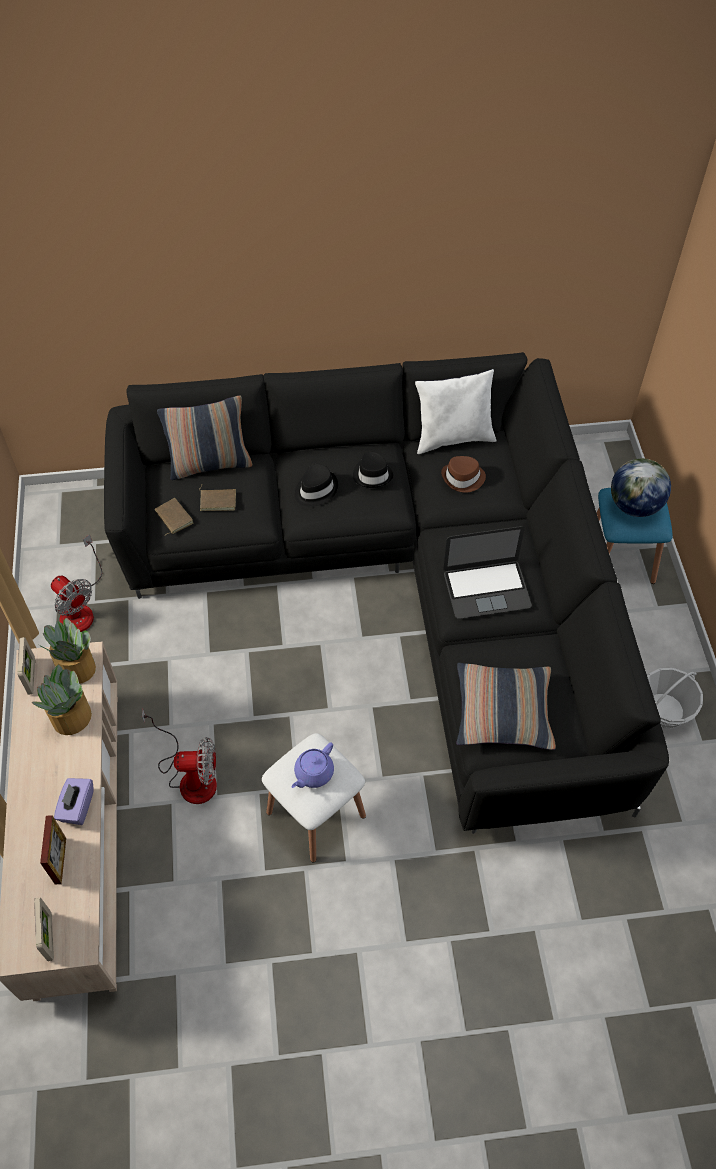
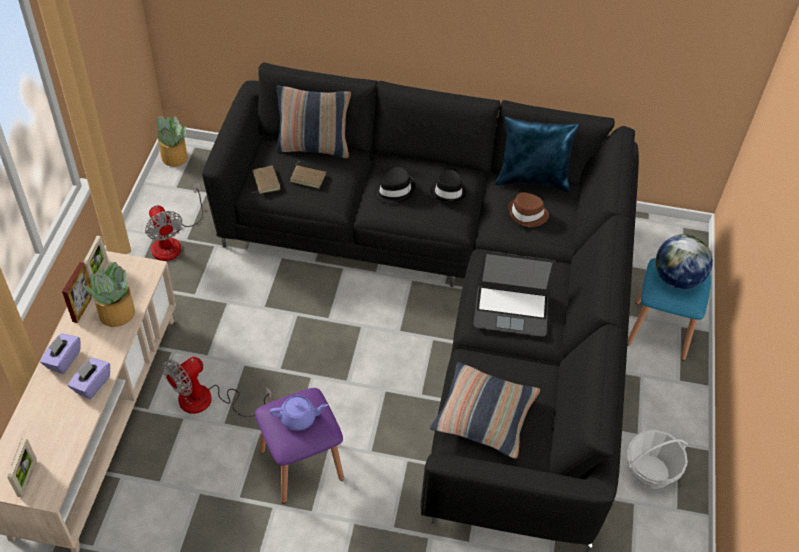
camera: 15 degrees right, 5 degrees down
(33, 789) = (63, 360): none -> purple tissue box
(60, 861) = (61, 422): picture frame -> picture frame (83, 307)
(77, 668) = (137, 277): potted plant -> potted plant (174, 157)
(190, 776) = (207, 401): fan -> fan turned 120 degrees clockwise
(313, 773) = (299, 418): purple teapot -> purple teapot turned 150 degrees counterclockwise
(316, 814) = (301, 464): white stool -> purple stool
(453, 437) = (532, 179): white pillow -> blue pillow

